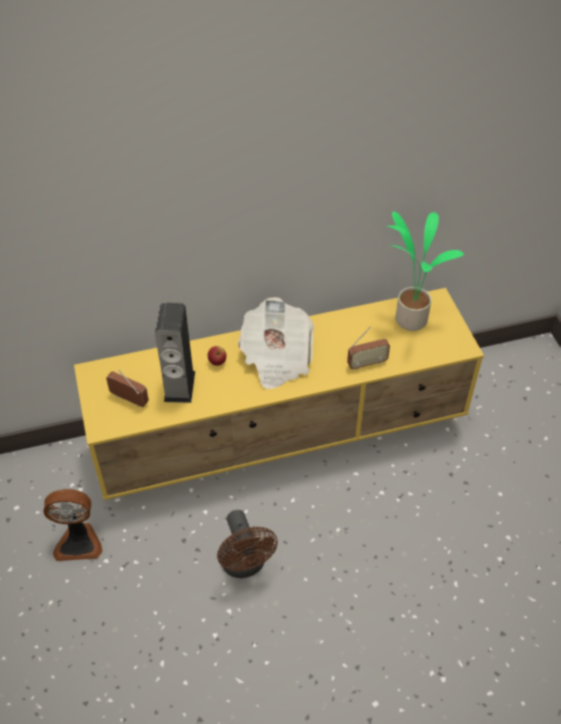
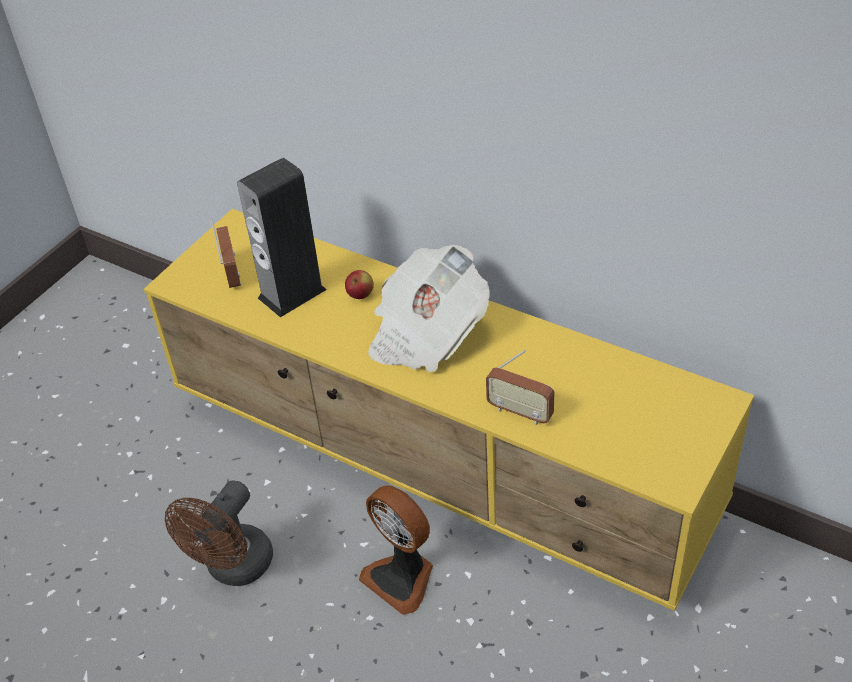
camera: 50 degrees right, 5 degrees down
(78, 541) = (131, 416): fan -> fan (402, 577)
(409, 318) = (649, 398): potted plant -> none

